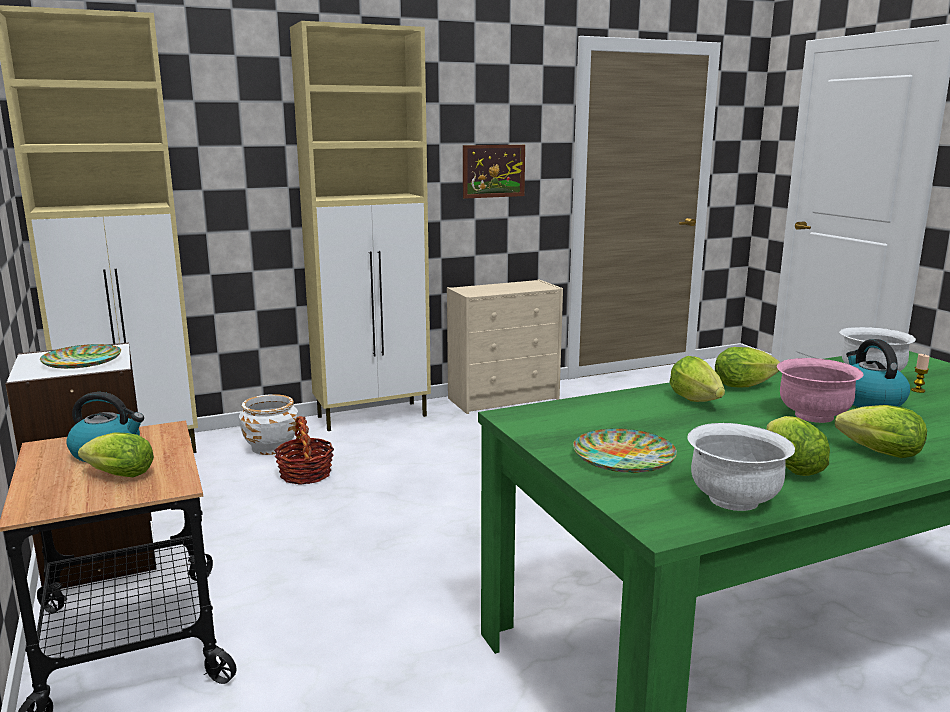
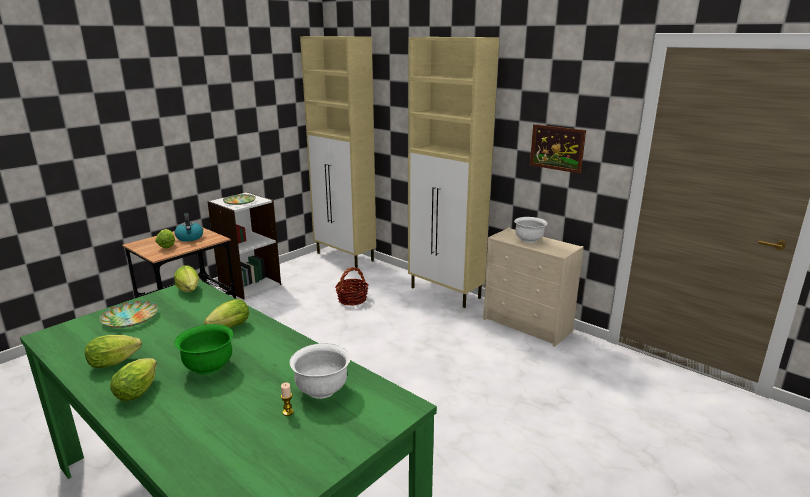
camera: 65 degrees right, 5 degrees up
(271, 447) = (377, 281): white planter -> none
(734, 500) = (71, 349): white bowl -> white bowl (529, 240)
(746, 386) = (269, 340): lettuce -> lettuce (189, 291)
(813, 416) = (209, 367): pink bowl -> green bowl
(868, 400) = (251, 388): kettle -> none

